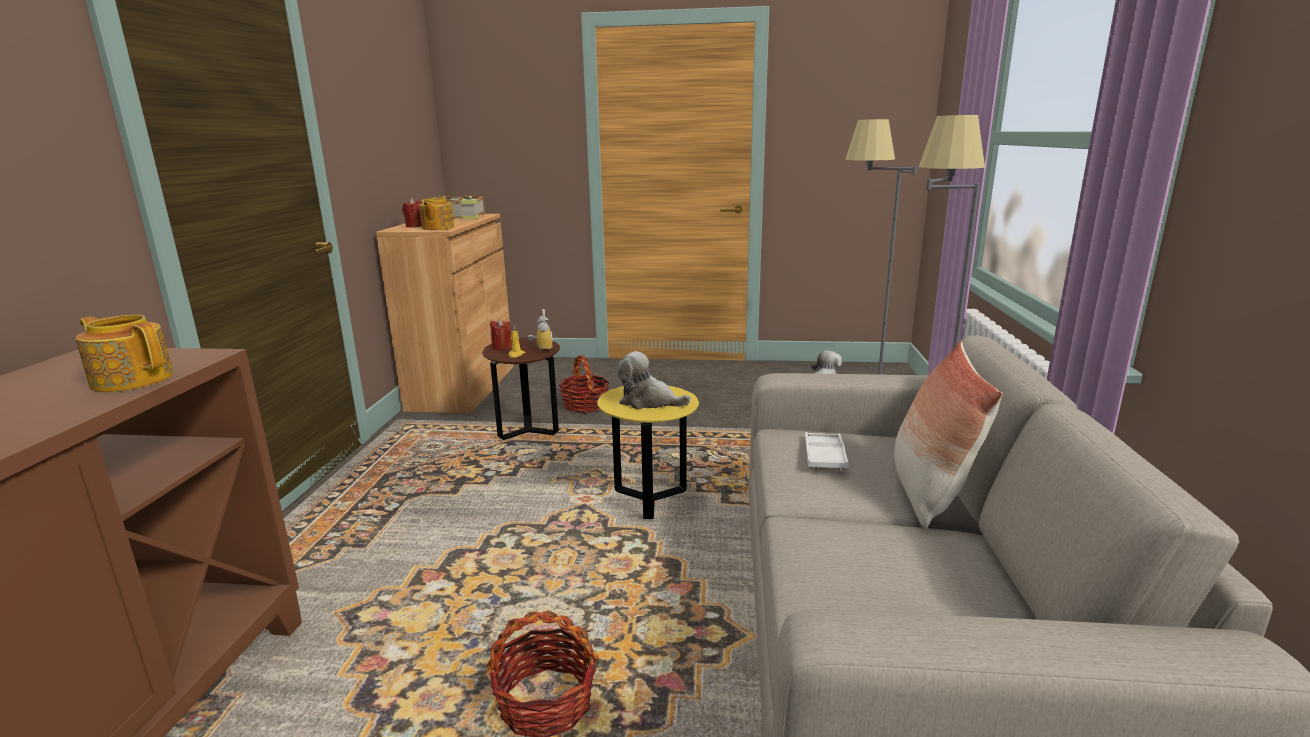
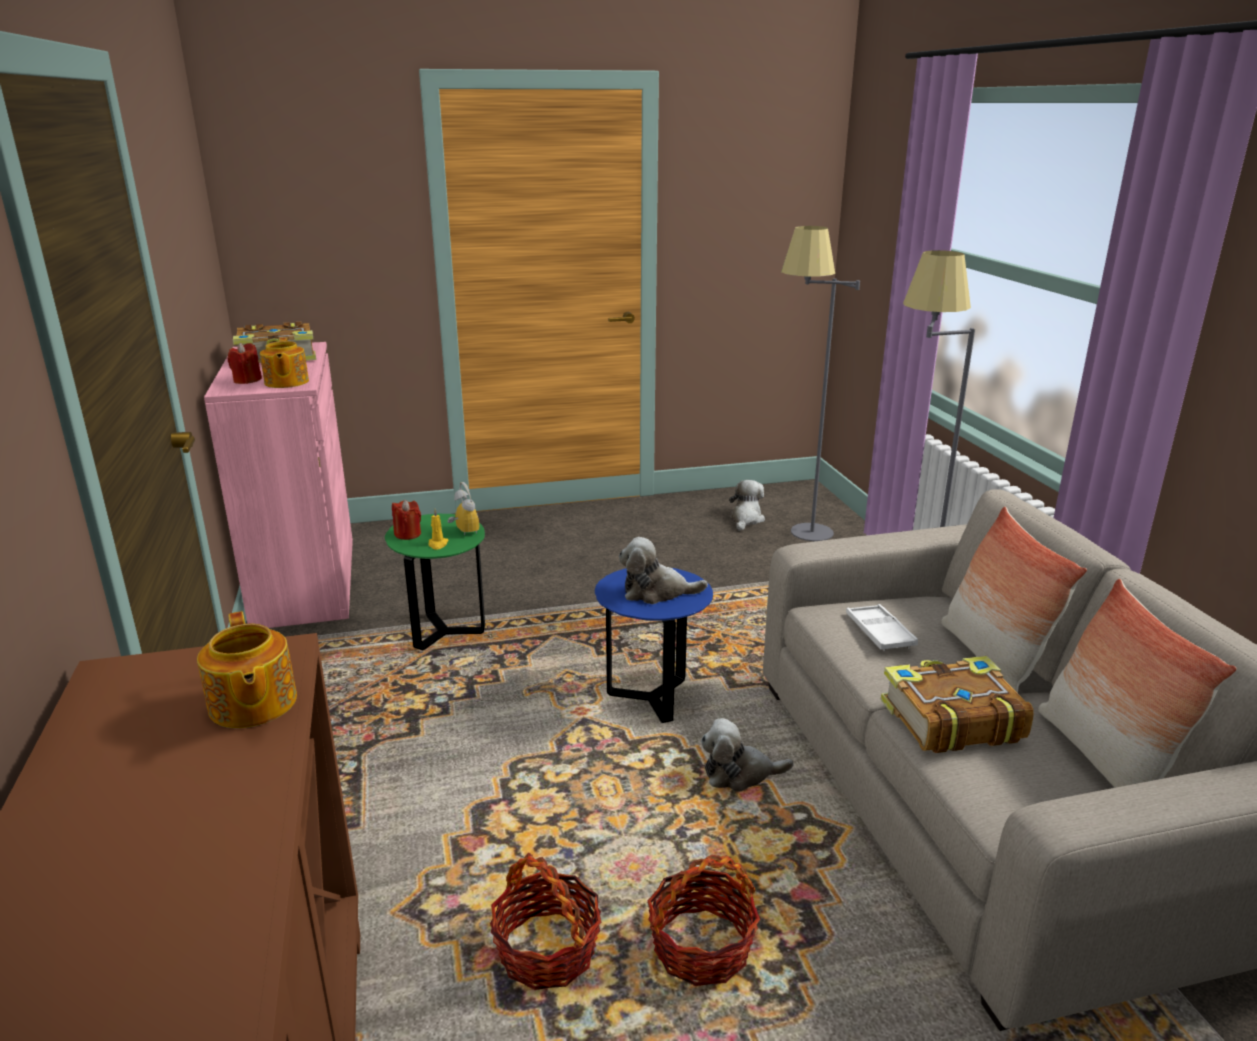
camera: 20 degrees left, 5 degrees up
(132, 379) = (252, 705): teapot -> teapot turned 120 degrees counterclockwise
(462, 387) = (305, 581): brown cabinet -> pink cabinet
(528, 431) = (444, 633): brown side table -> green side table
(585, 405) = (489, 585): basket -> basket (547, 951)
(649, 500) = (652, 699): yellow side table -> blue side table
(682, 570) = (739, 774): none -> plush toy
(834, 535) = (949, 720): none -> book
(989, 601) = (1104, 758): none -> pillow

